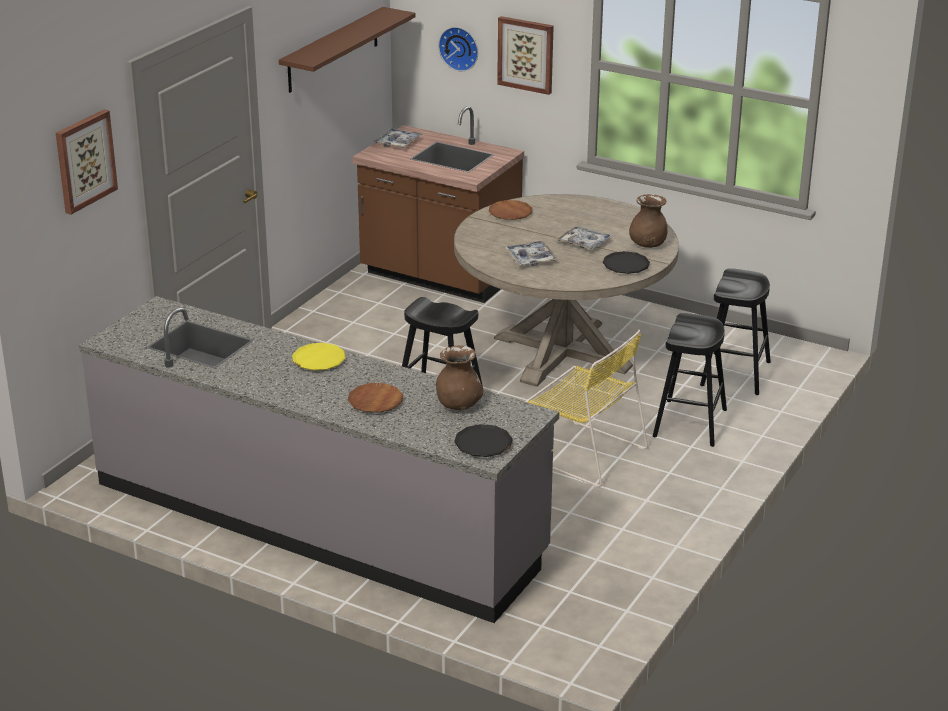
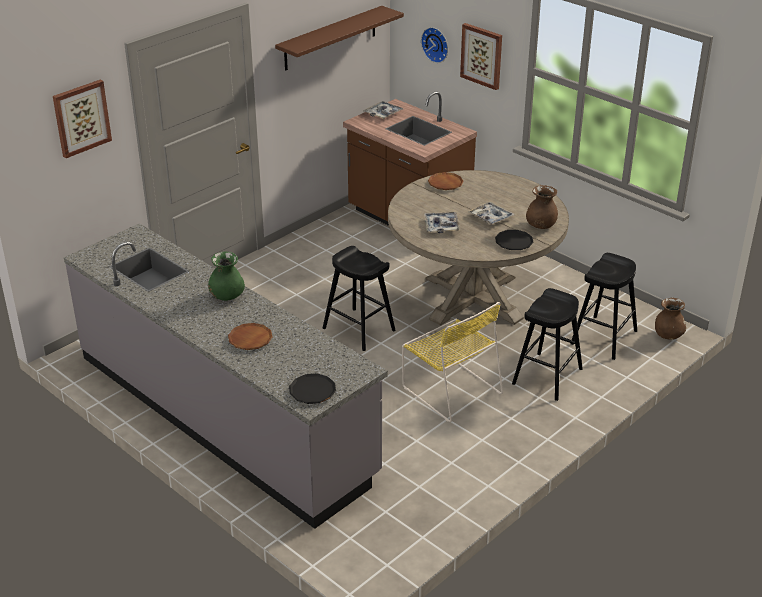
camera: 15 degrees right, 5 degrees up
(319, 360) = (227, 296): yellow plate -> green vase
(458, 405) = (311, 352): brown vase -> brown vase (668, 335)

